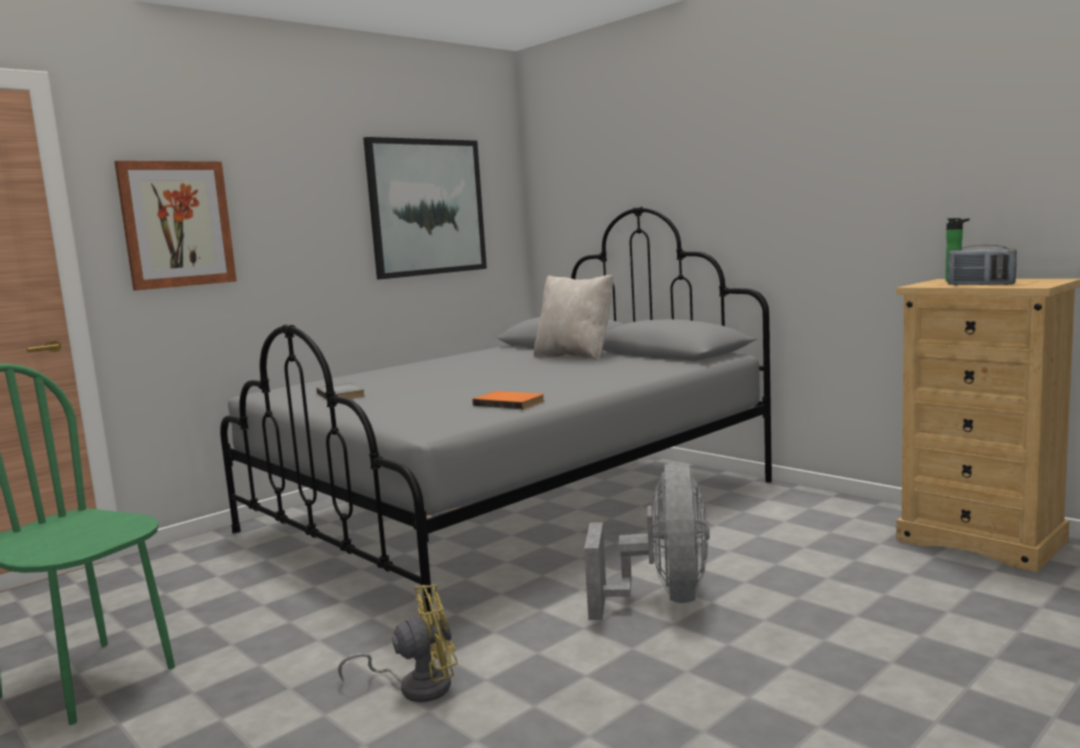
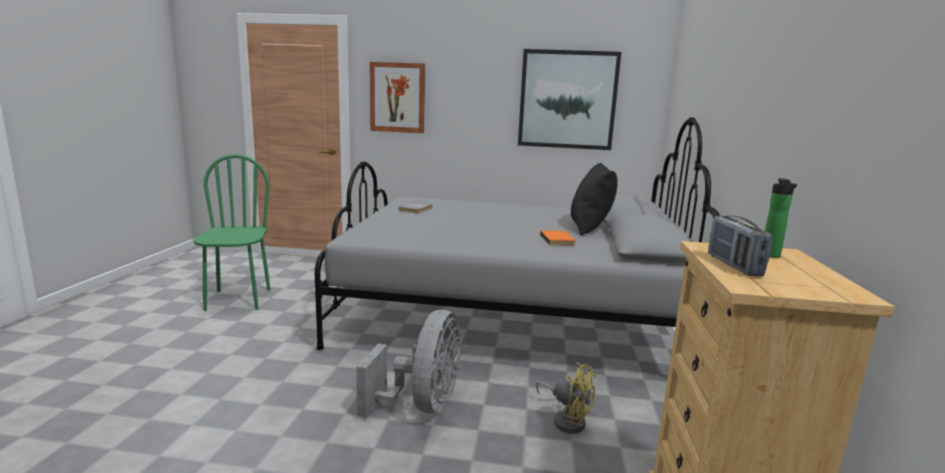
camera: 50 degrees right, 5 degrees up
(416, 686) = (266, 366): yellow fan -> yellow fan (567, 420)
(510, 403) = (429, 240): orange book -> orange book (558, 240)
(575, 356) = (590, 228): beige pillow -> black pillow
(663, 598) = (422, 405): grey fan -> grey fan turned 45 degrees counterclockwise

